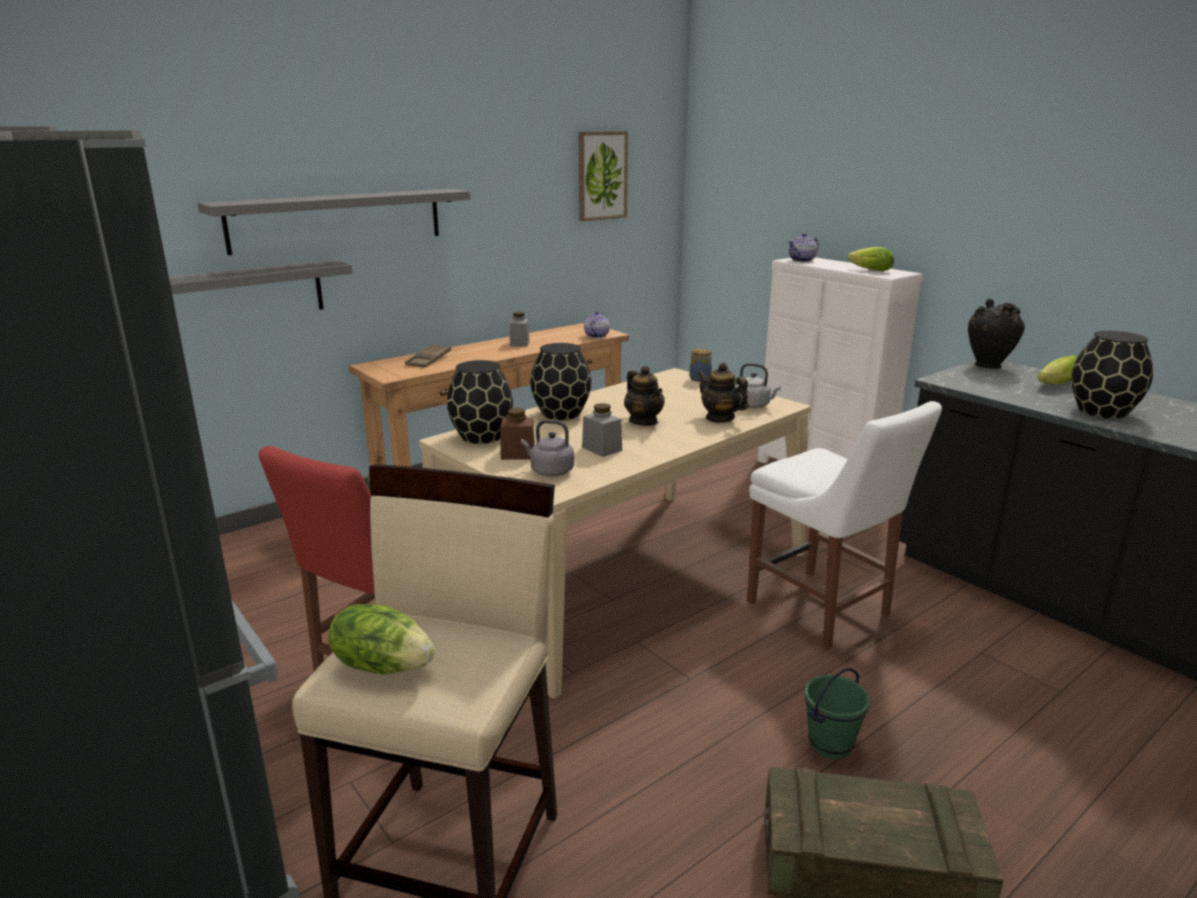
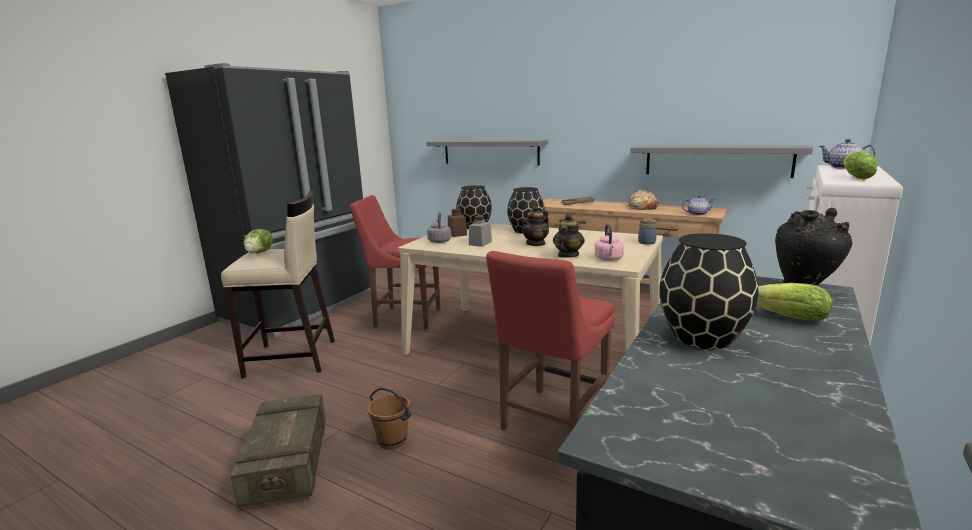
camera: 70 degrees right, 5 degrees down
(338, 220) = (552, 118): grey shelf -> grey shelf (716, 160)
(519, 343) = (642, 207): grey jar -> bread
(601, 176) = (760, 93): picture -> none
(754, 406) = (609, 259): grey kettle -> pink kettle
(823, 611) = (551, 422): white chair -> red chair
(831, 745) = (392, 441): green bucket -> brown bucket

